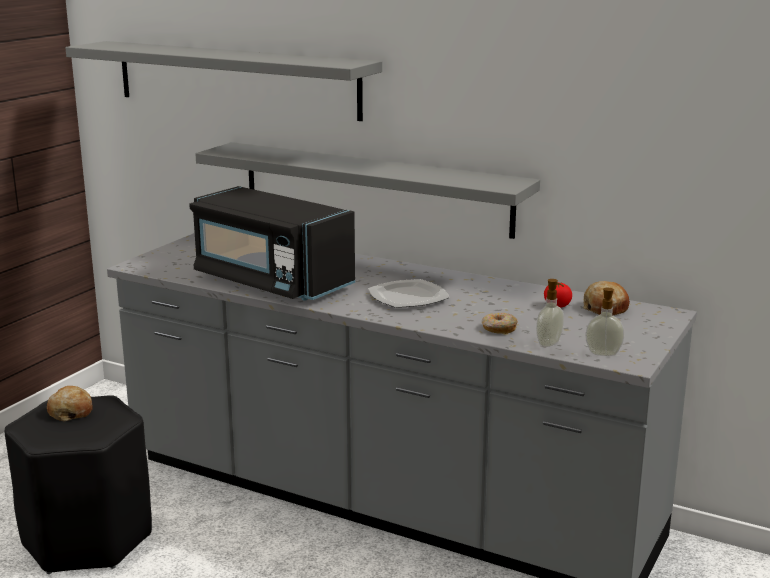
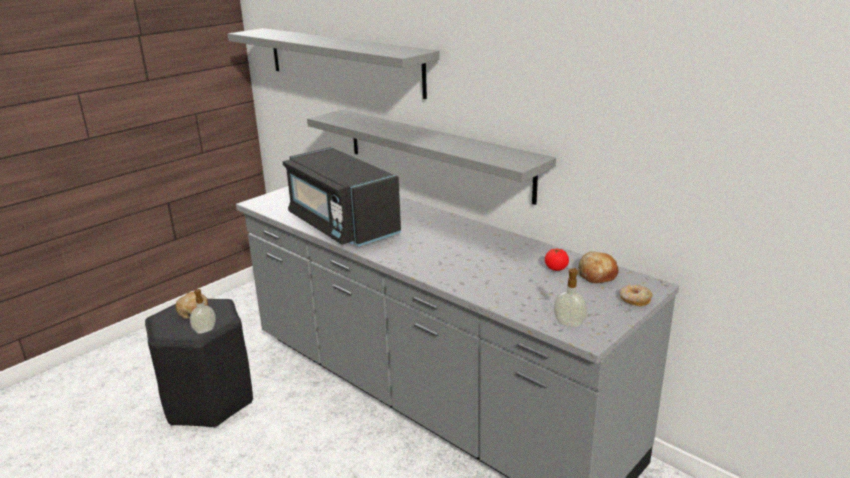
camera: 15 degrees right, 5 degrees up
(407, 297) = (437, 248): plate -> none
(498, 329) = (493, 288): donut -> donut (634, 300)
(550, 344) = (527, 308): soap dispenser -> soap dispenser (205, 331)

